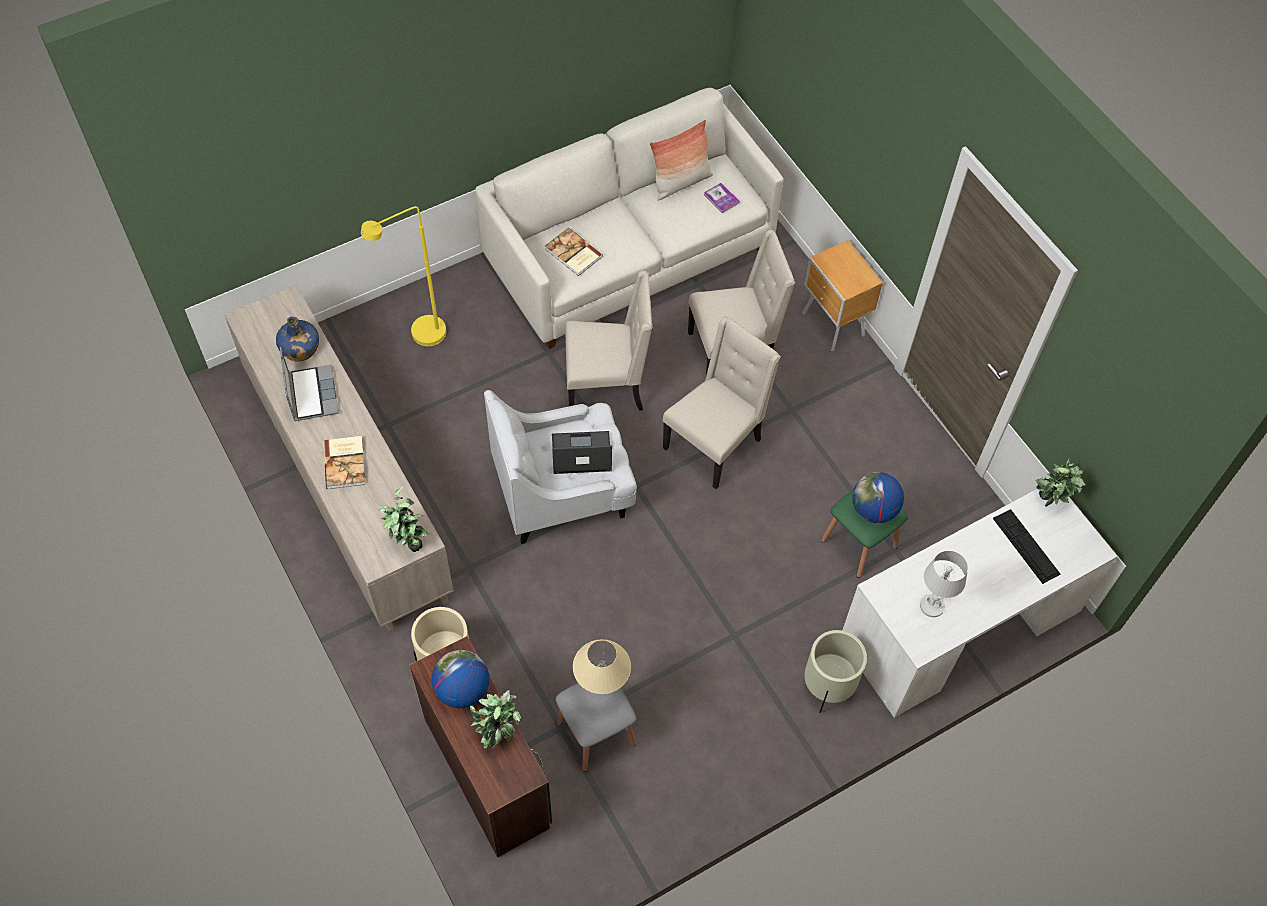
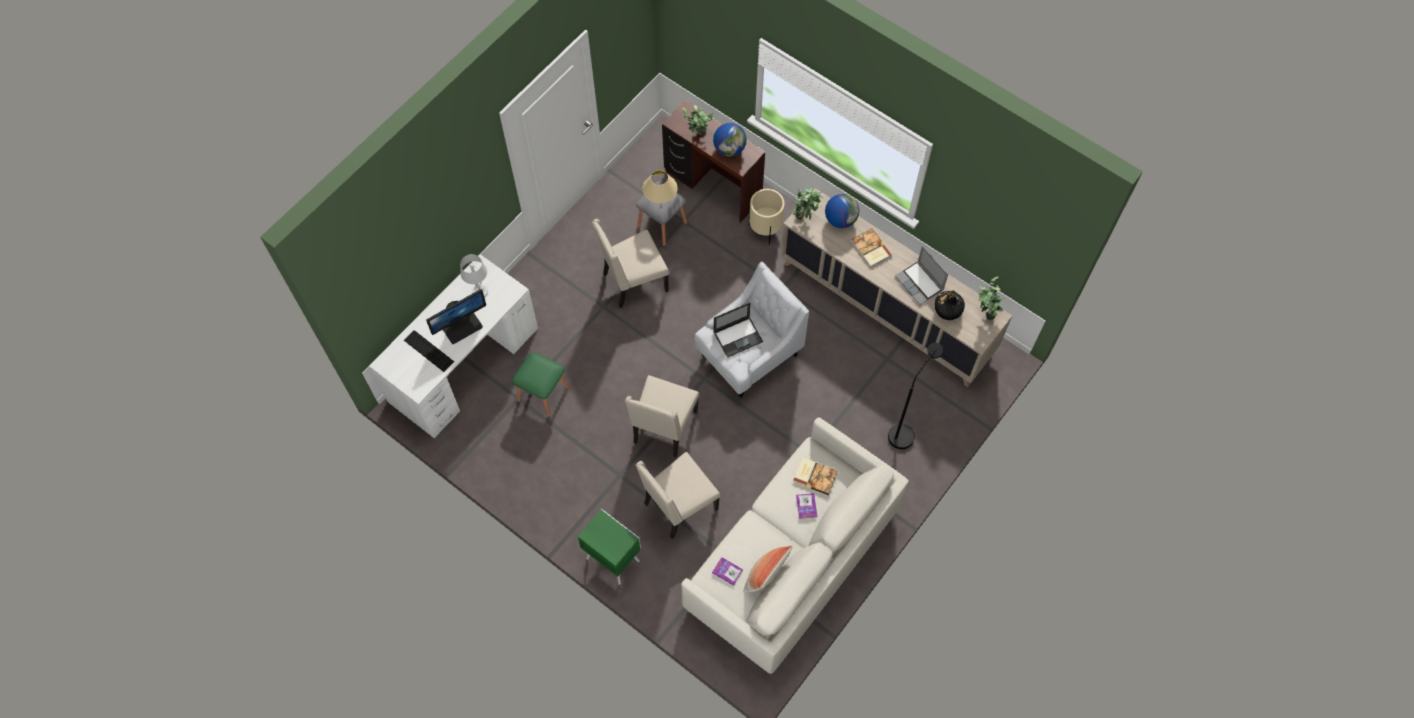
camera: 160 degrees right, 5 degrees up
(299, 349) = (947, 310): blue bottle -> black bottle
(420, 337) = (904, 430): yellow floor lamp -> black floor lamp
(600, 228) = (806, 506): none -> book
(607, 386) = (756, 443): beige chair -> beige chair (633, 282)
(827, 687) = (536, 297): beige planter -> none
(833, 326) = (612, 558): brown nightstand -> green nightstand
(873, 510) = (535, 372): globe -> globe (840, 219)
(970, 564) = (462, 326): none -> monitor
(1049, 503) = (418, 385): potted plant -> potted plant (985, 313)

